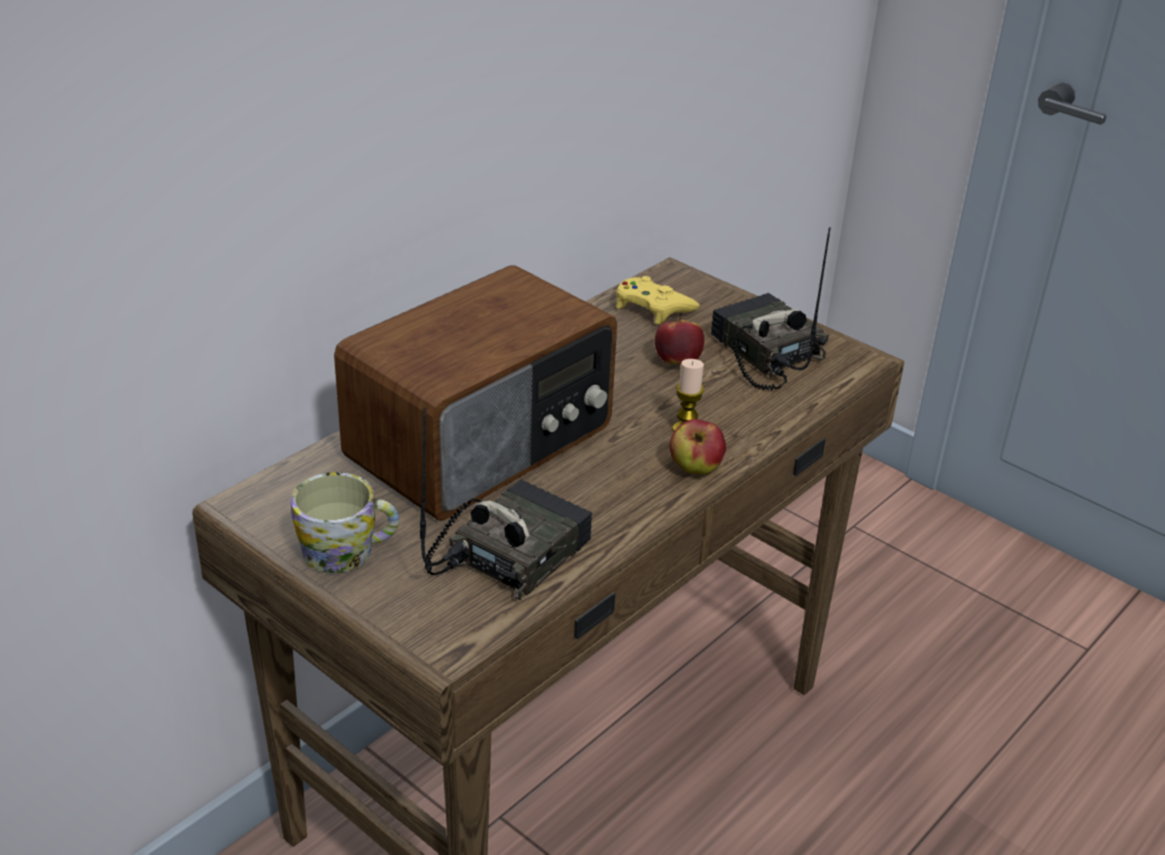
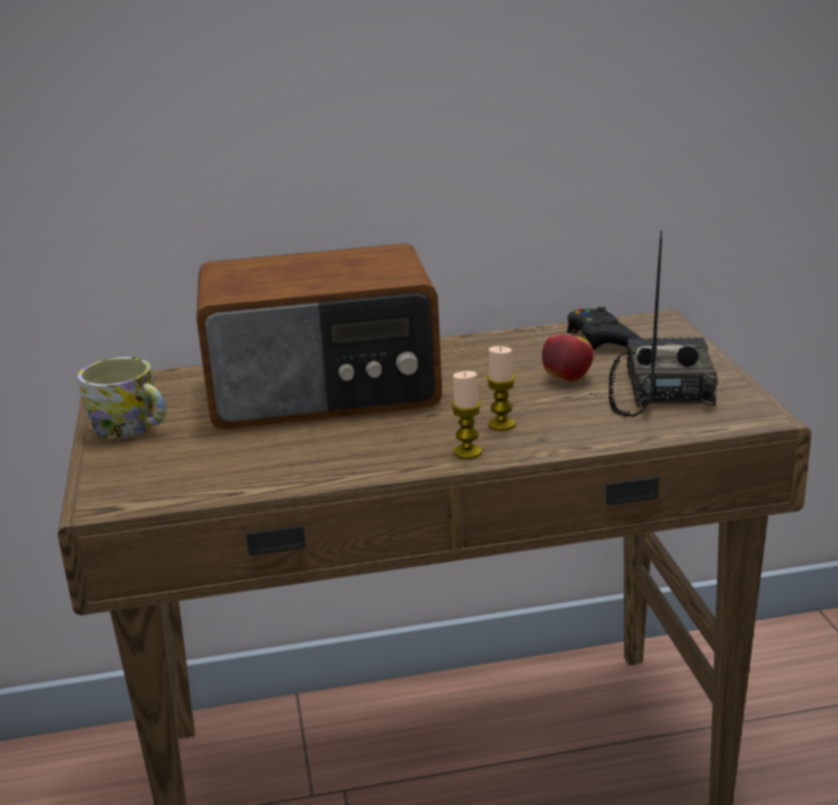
camera: 40 degrees right, 10 degrees down
(507, 552) = (233, 461): radio -> none
(652, 307) = (603, 339): yellow game controller -> black game controller
(695, 469) = (467, 452): apple -> candle

